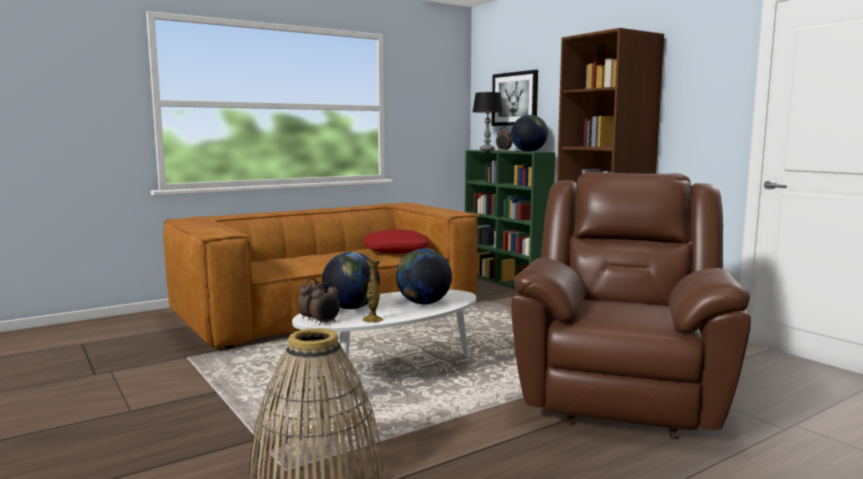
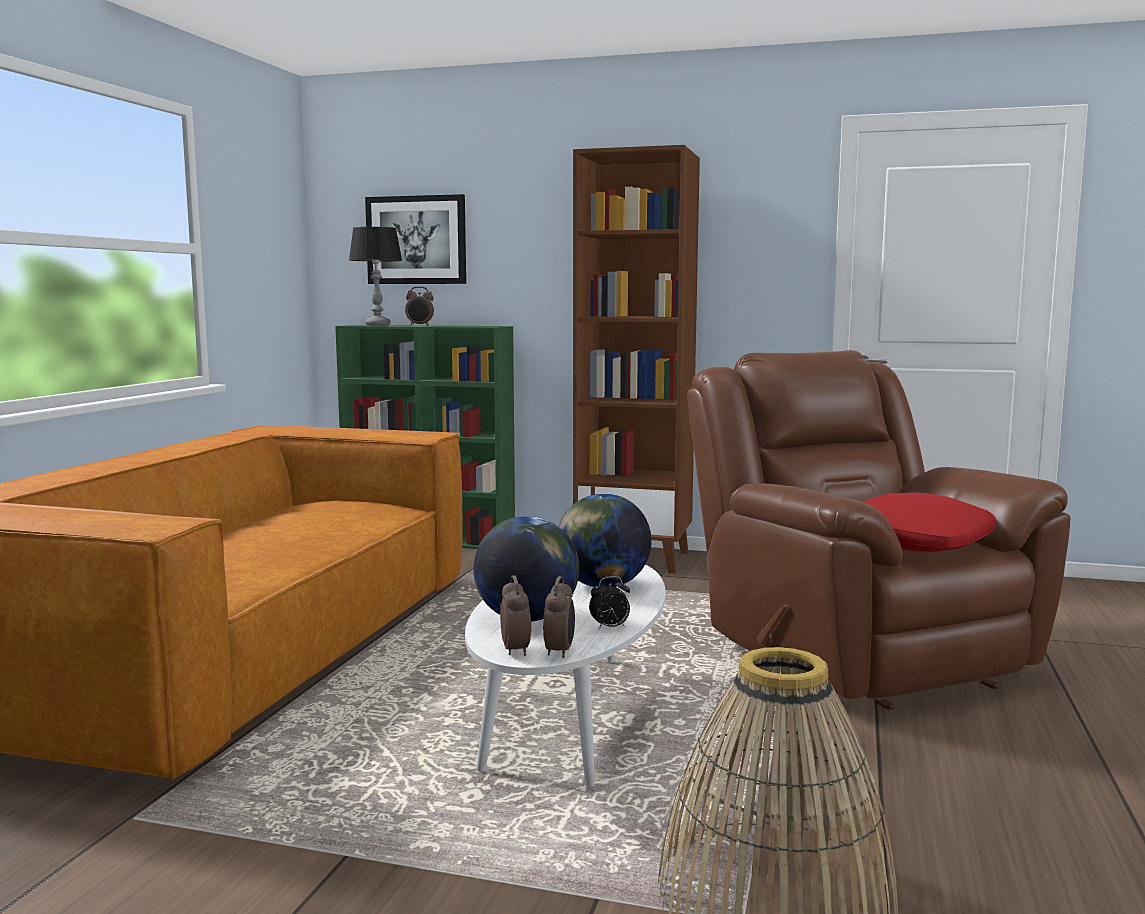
camera: 40 degrees left, 0 degrees up
(372, 319) = (610, 627): vase -> alarm clock
(396, 250) = (343, 512): red pillow -> red pillow (914, 542)
(528, 151) = (471, 326): globe -> none

